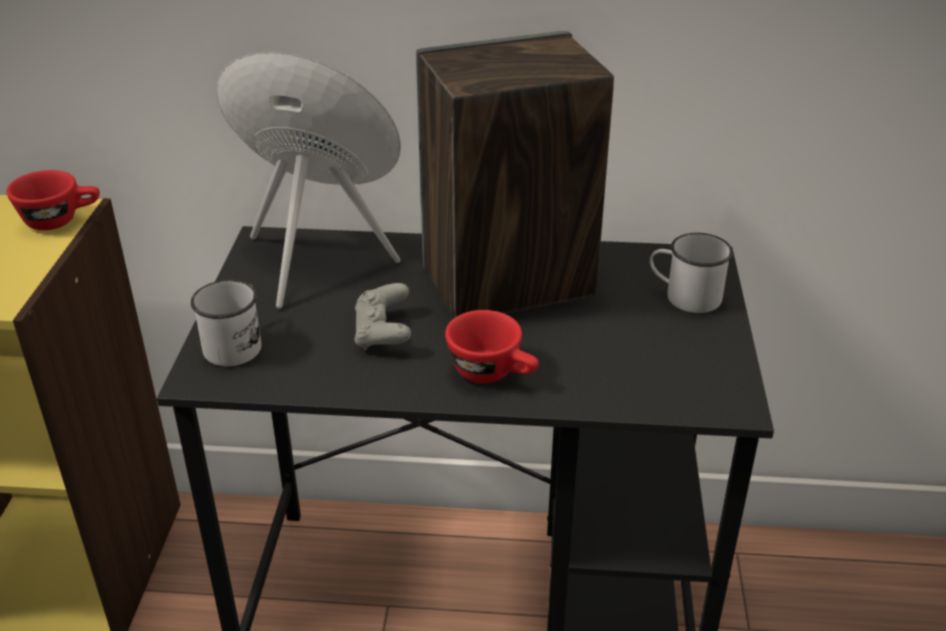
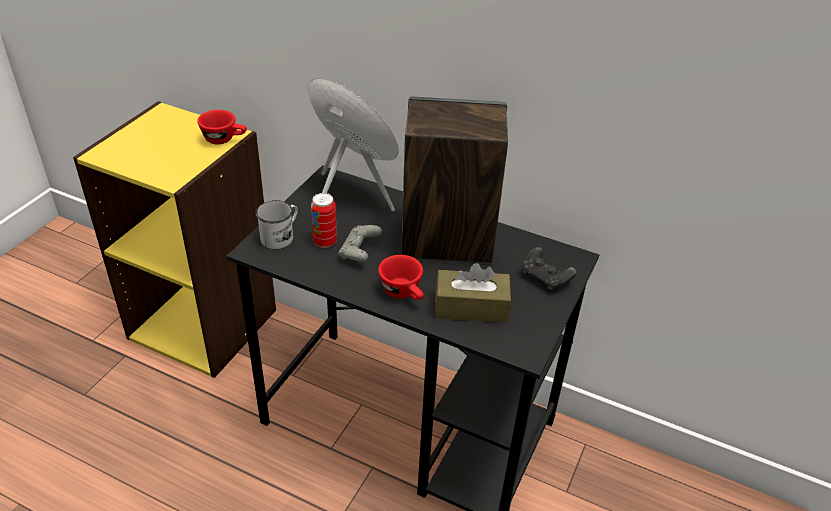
camera: 20 degrees right, 5 degrees up
(317, 333) = (325, 242): none -> can
(608, 364) = (471, 307): none -> brown tissue box
(684, 296) = (545, 278): white mug -> black game controller

